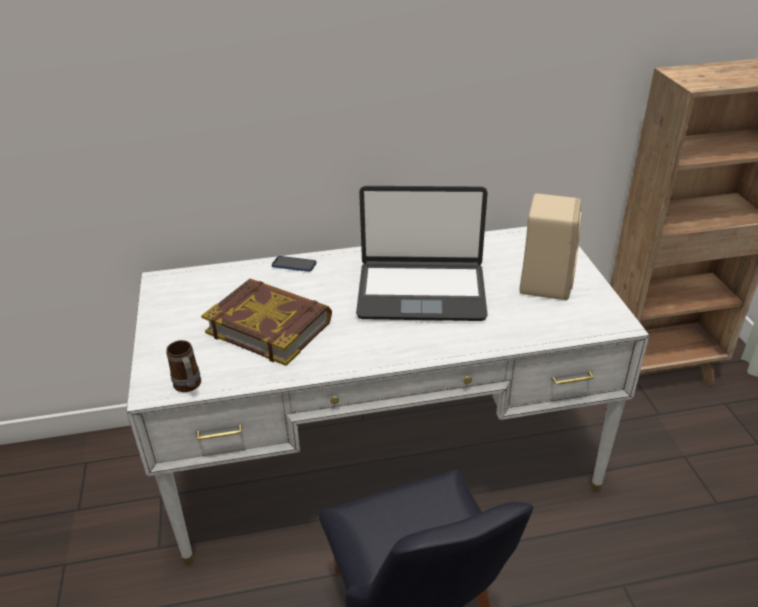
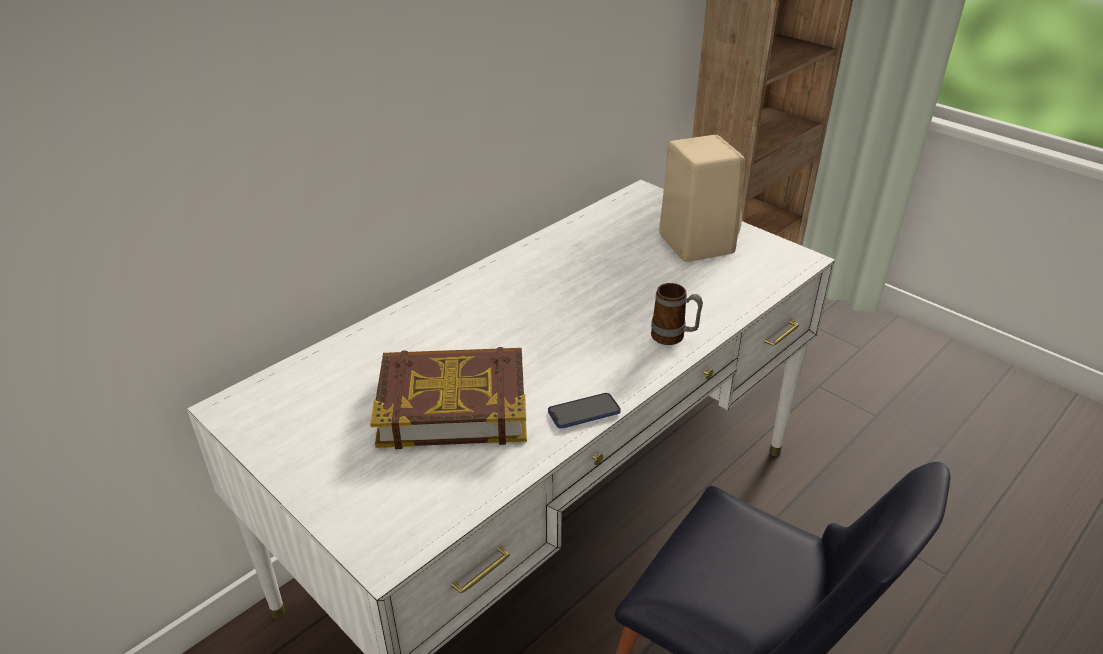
camera: 35 degrees left, 0 degrees up
(189, 387) = (431, 525): mug -> mug (674, 338)
(294, 265) = (401, 320): phone -> phone (584, 412)
(421, 291) = (584, 296): laptop -> none

